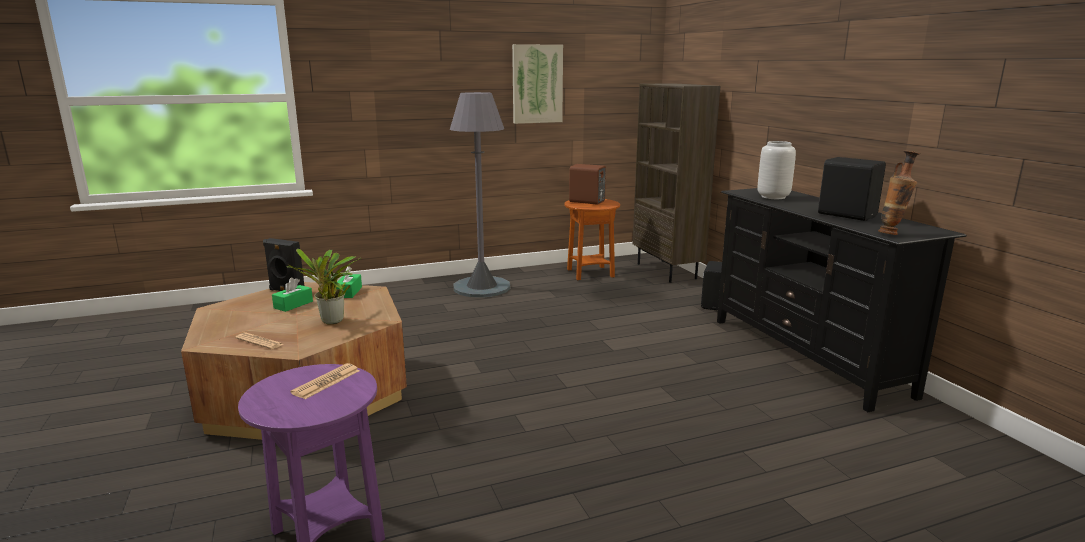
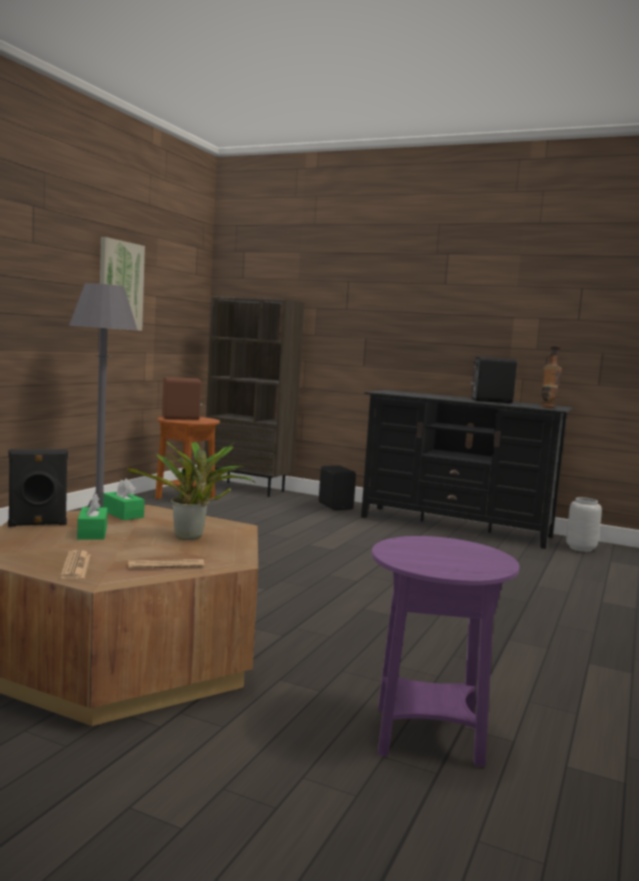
camera: 45 degrees left, 10 degrees down
(326, 382) = (432, 547): newspaper -> newspaper (76, 566)
(773, 197) = (412, 394): grey vase -> grey vase (580, 548)

